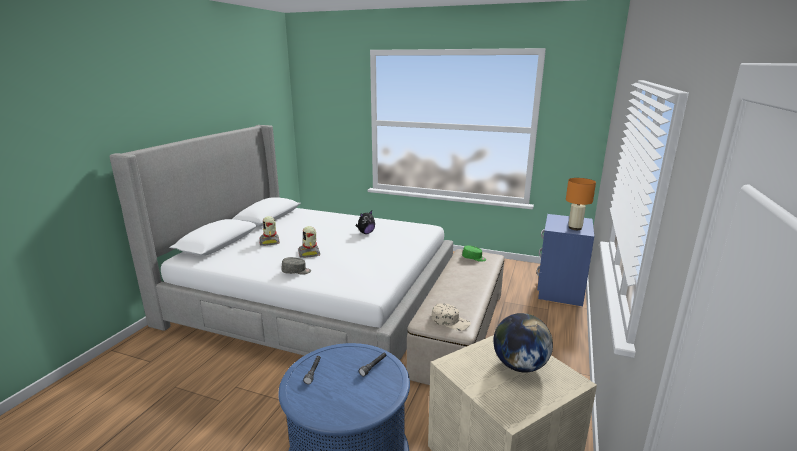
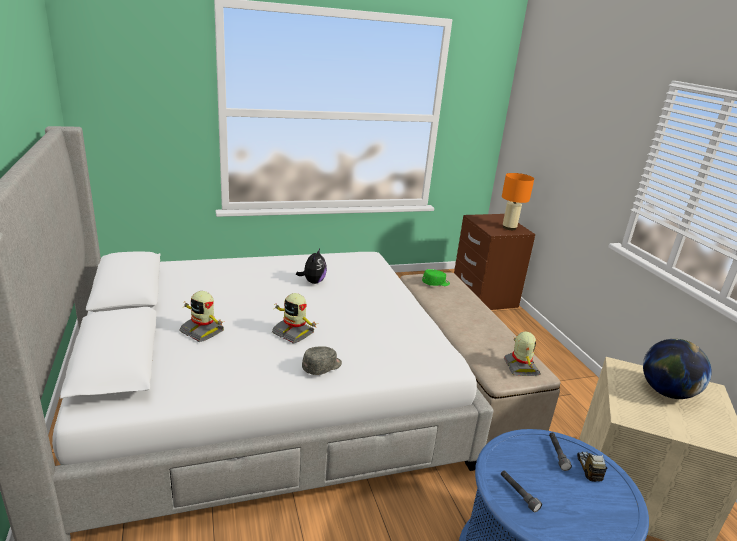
camera: 40 degrees left, 5 degrees up
(381, 383) = (588, 469): none -> toy truck
(450, 321) = (520, 367): beige cap -> toy robot
(559, 290) = (483, 296): blue nightstand -> brown nightstand

